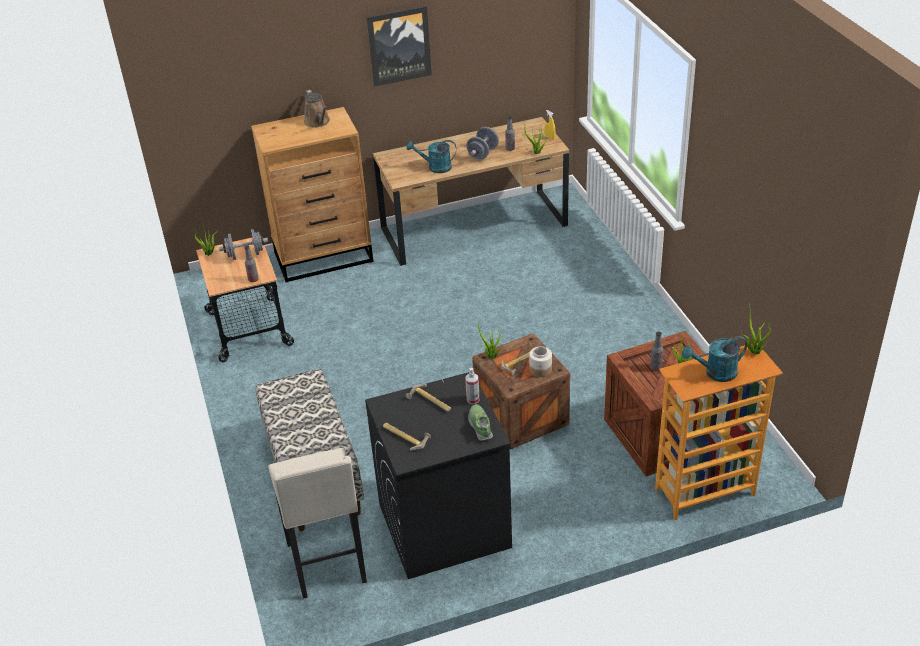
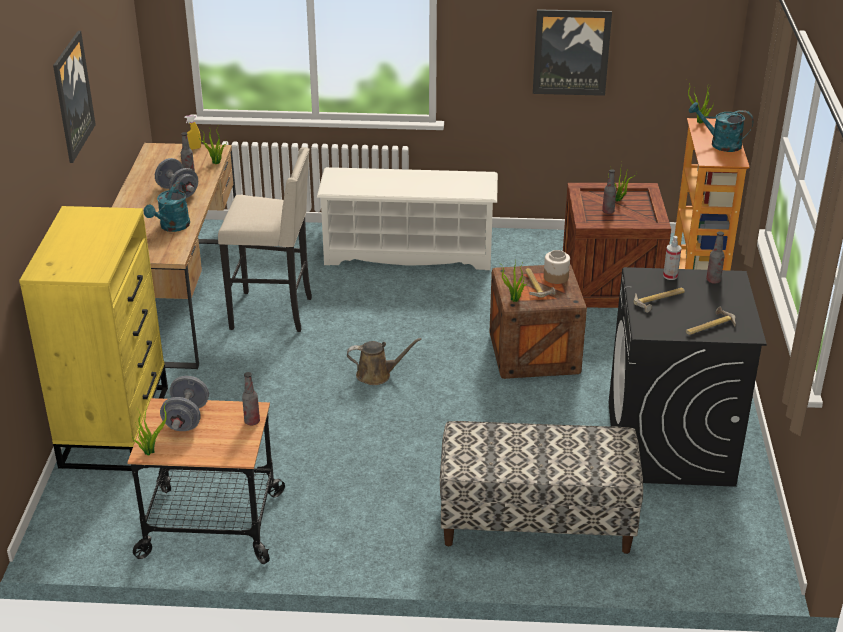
camera: 70 degrees left, 5 degrees down
(318, 122) = (79, 229): brown watering can -> brown watering can (377, 375)
(324, 257) = (116, 425): brown dresser -> yellow dresser
(329, 564) = (691, 540): beige stool -> beige stool (274, 313)
(480, 426) = (713, 280): shoe -> bottle
(618, 308) = (409, 252): none -> white shoe rack
(715, 373) = (720, 144): turquoise watering can -> turquoise watering can turned 105 degrees clockwise
(748, 225) = (571, 52): none -> picture

